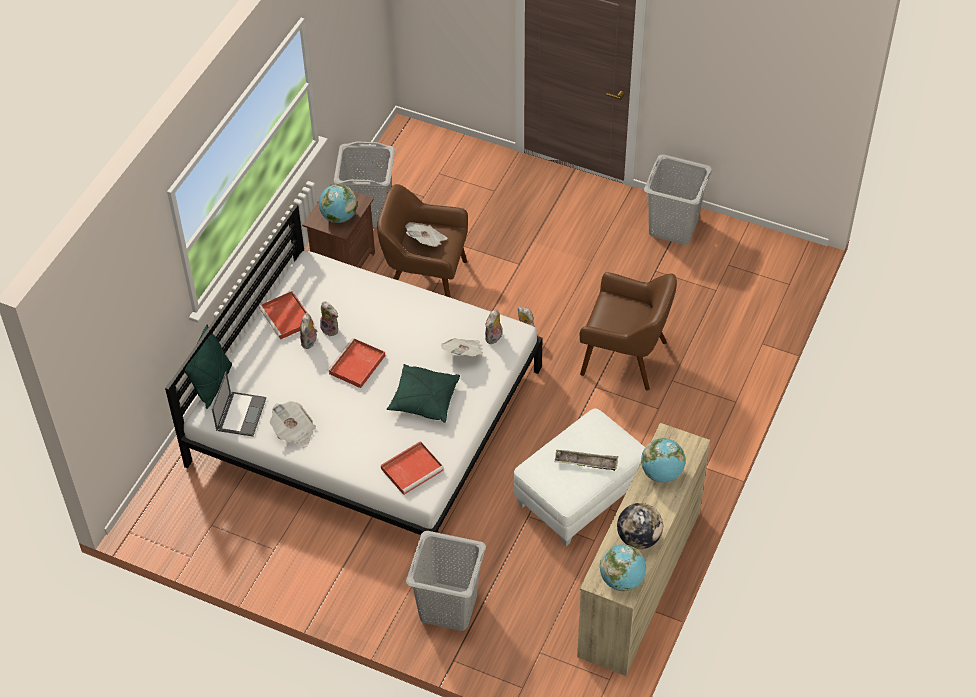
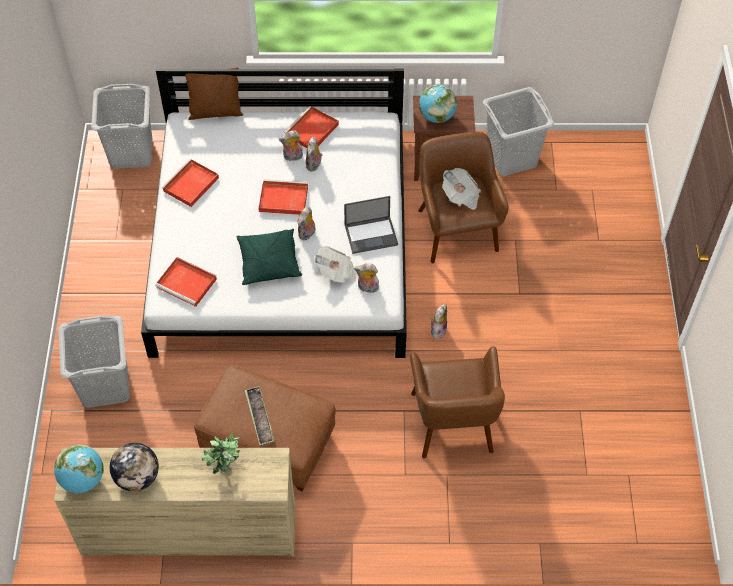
camera: 65 degrees right, 5 degrees up
(212, 384) = (215, 113): green pillow -> brown pillow
(241, 413) = (193, 143): laptop -> laptop (371, 234)
(294, 432) = (190, 185): newspaper -> red tray
(408, 361) = (307, 234): none -> plush toy
(579, 495) = (269, 443): white ottoman -> brown ottoman
(662, 473) = (225, 471): globe -> potted plant
(673, 226) = (649, 406): grey laundry basket -> grey laundry basket (132, 152)

